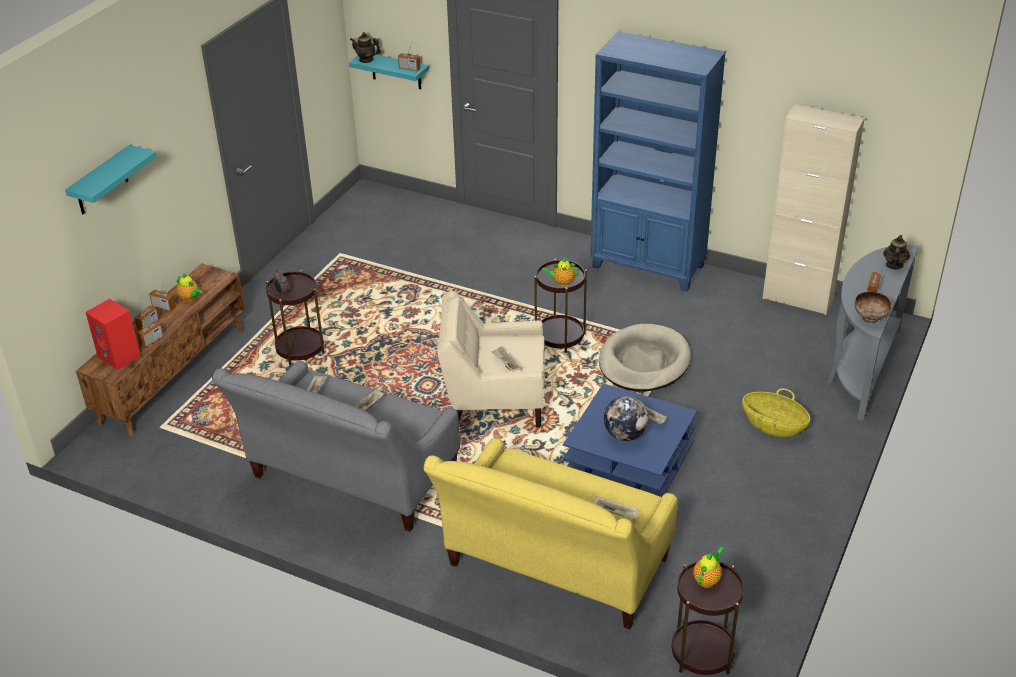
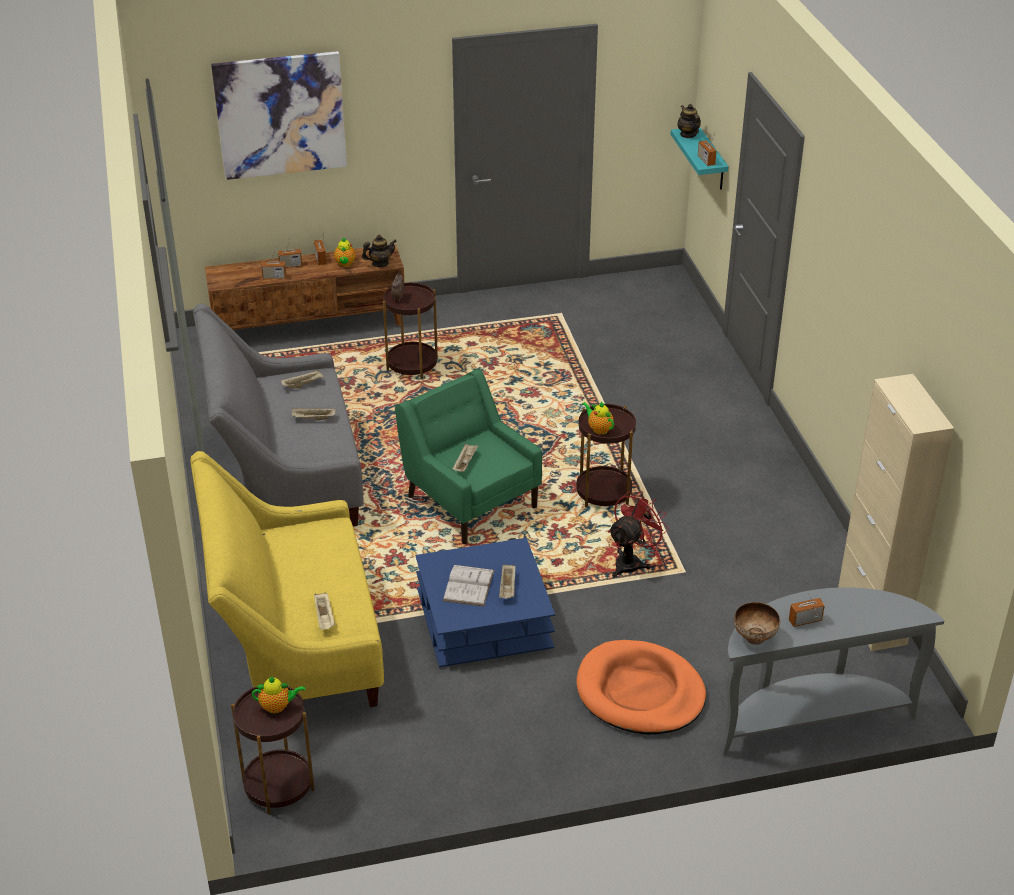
camera: 50 degrees right, 0 degrees up
(101, 181) = (280, 115): turquoise shelf -> picture
(120, 356) = (241, 275): red speaker -> none
(494, 400) = (470, 500): beige armchair -> green armchair
(625, 435) = (468, 585): globe -> white book
(643, 362) = (632, 561): beige dog bed -> red fan
(648, 267) = (785, 493): blue bookcase -> none
(773, 425) = (640, 692): basket -> orange dog bed
(894, 265) = (879, 616): teapot -> teapot (380, 263)

